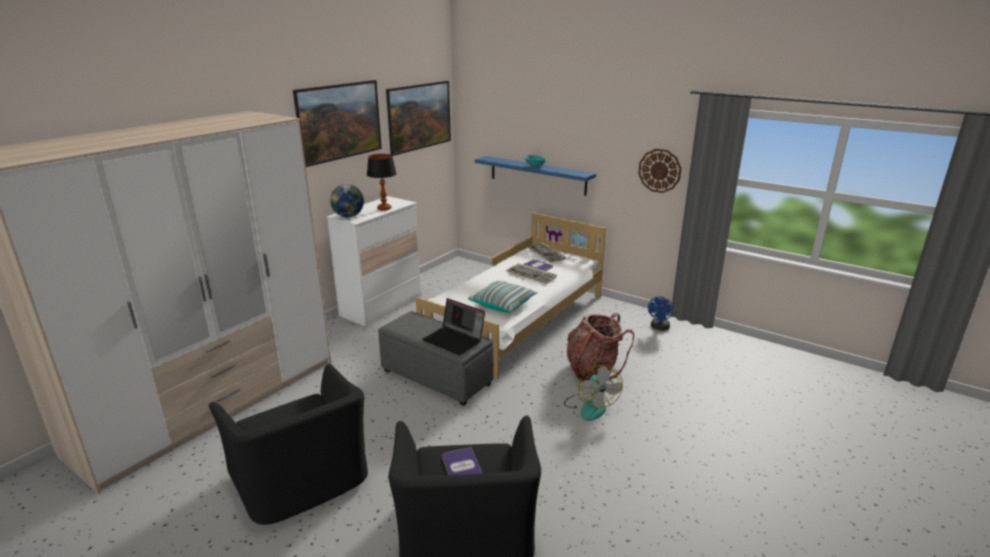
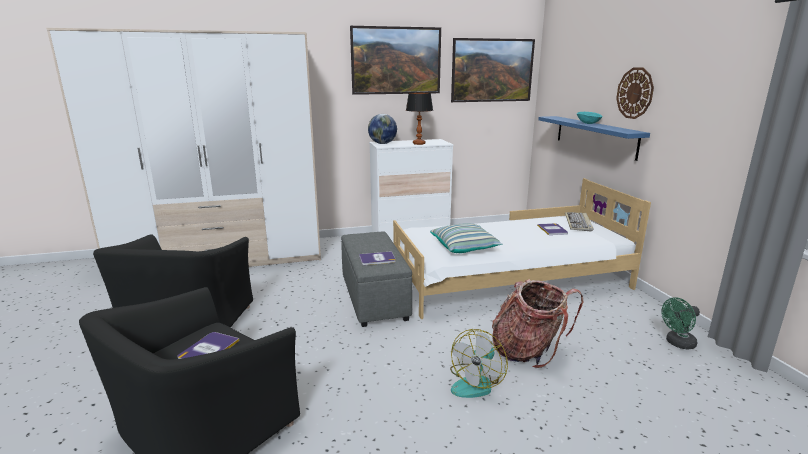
camera: 40 degrees right, 5 degrees down
(455, 340) = (377, 259): laptop -> book
(532, 275) = (533, 234): keyboard -> none
(659, 170) = (725, 127): wall clock -> wall clock (635, 93)
(659, 328) = (677, 343): blue fan -> green fan

